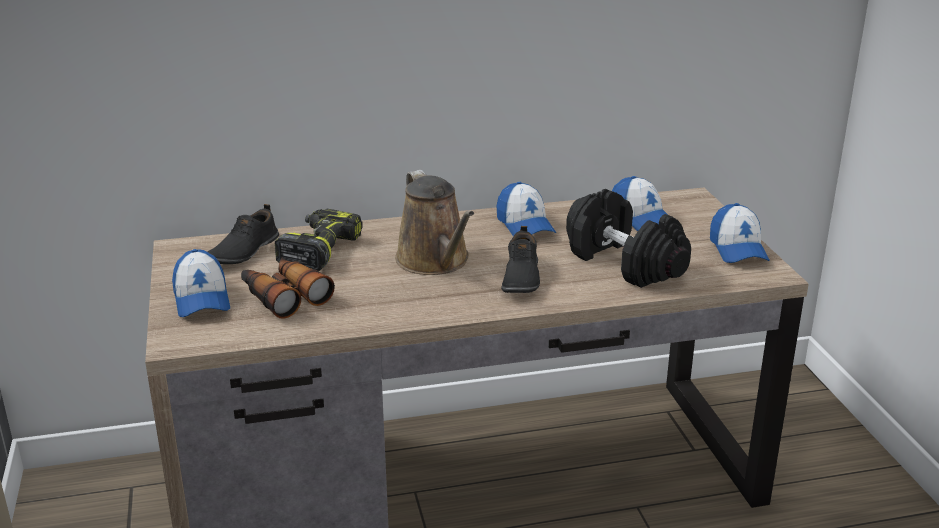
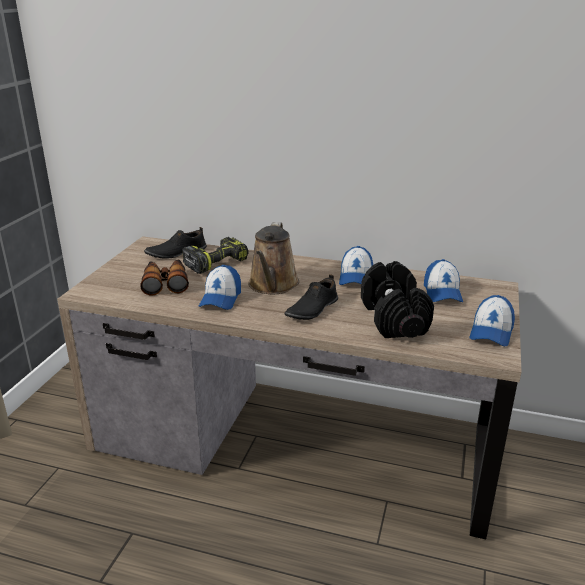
camera: 30 degrees right, 0 degrees up
(201, 299) = (124, 273): cap -> cap (221, 298)

